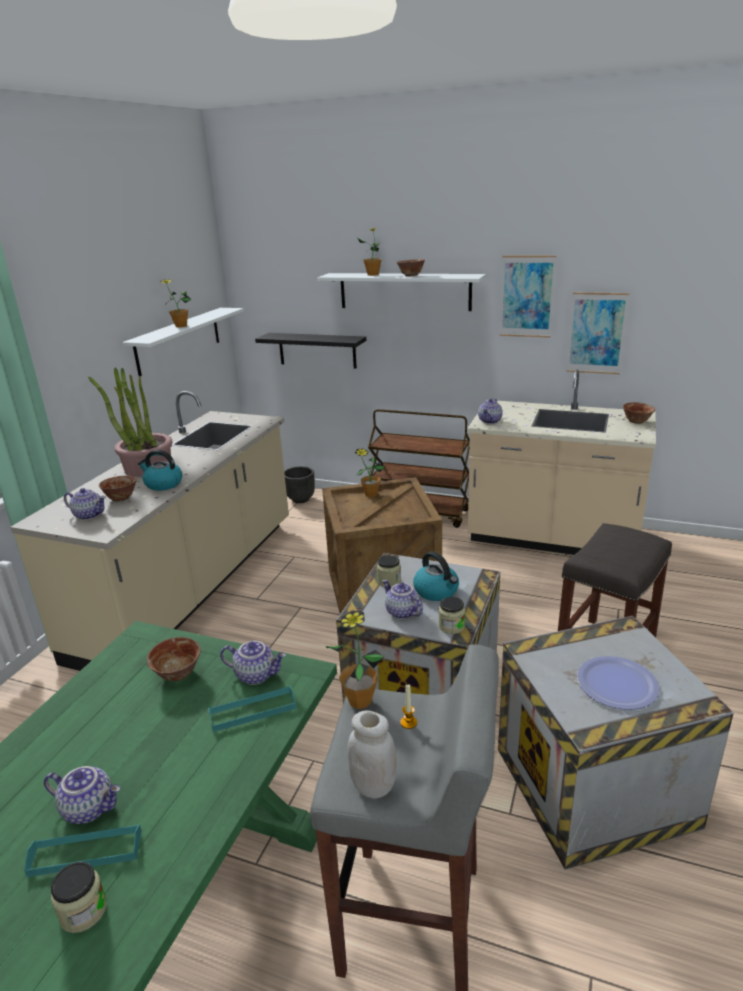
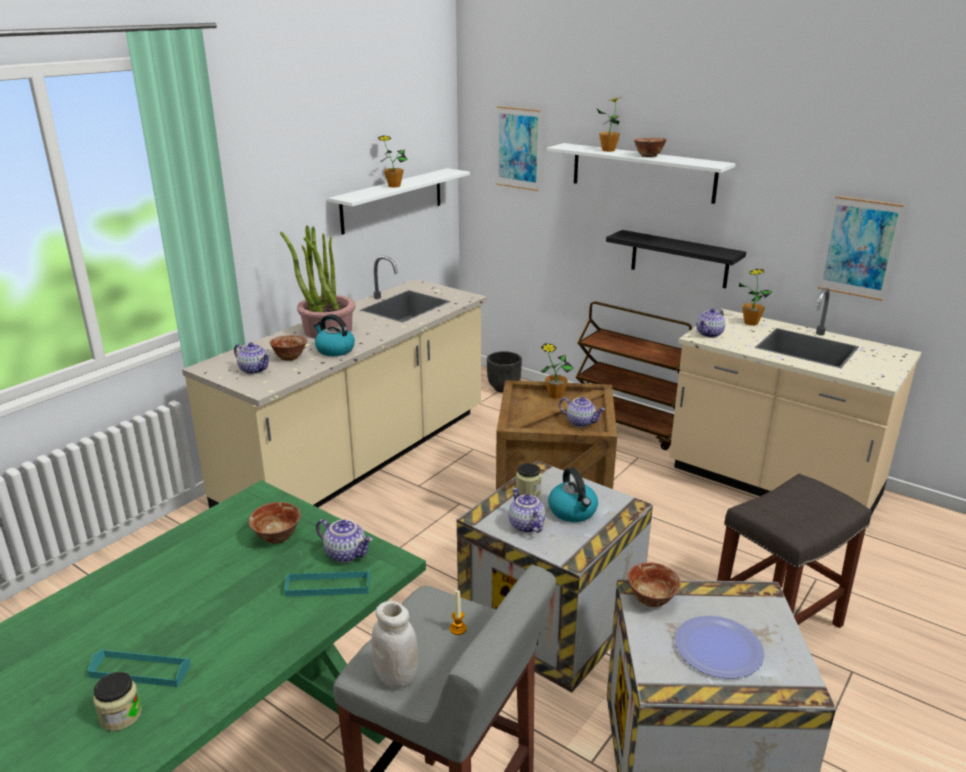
camera: 15 degrees right, 0 degrees up
(90, 808) = (158, 635): teapot -> teapot (581, 422)
(317, 350) = (542, 226): black shelf -> black shelf (679, 259)
(360, 700) = (422, 598): potted plant -> potted plant (751, 323)
(451, 626) = (570, 550): jar -> none
(527, 296) = (780, 194): picture -> picture (518, 148)
(636, 421) = (888, 361): bowl -> bowl (651, 600)

